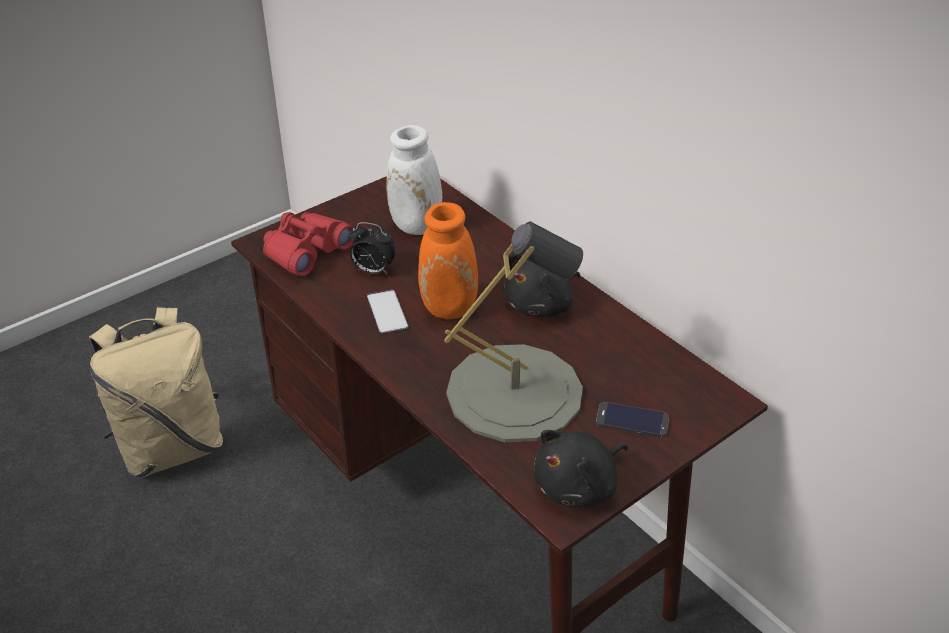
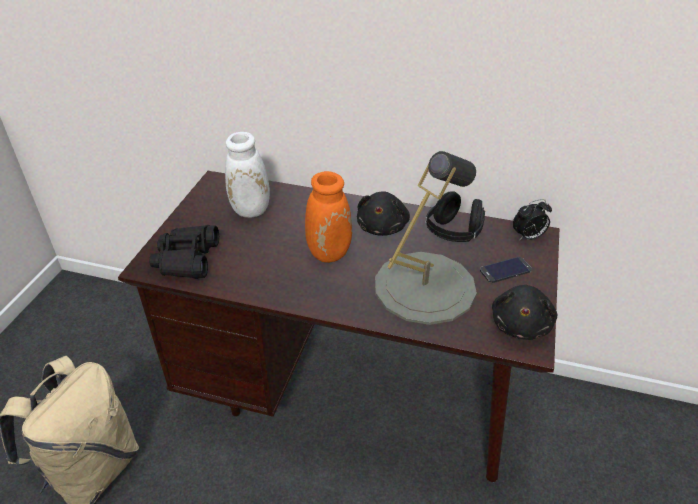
camera: 35 degrees left, 0 degrees up
(306, 251) = (187, 259): red binoculars -> black binoculars
(372, 271) = (251, 252): alarm clock -> alarm clock (528, 237)
(387, 312) = (289, 274): phone -> none
(618, 350) = (454, 233): none -> black headphones

